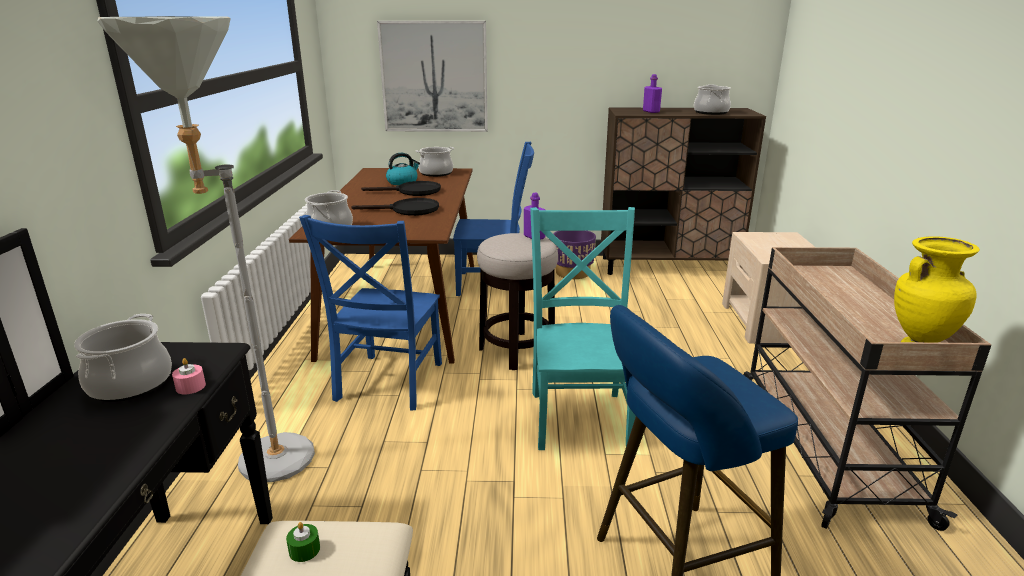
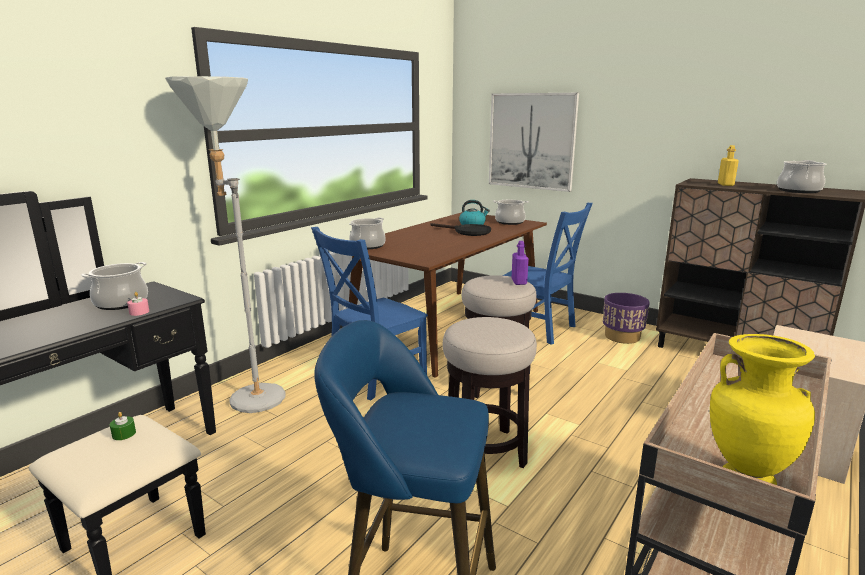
camera: 35 degrees right, 5 degrees down
(408, 210) = (440, 243): black frying pan -> none
(580, 416) = (485, 451): turquoise chair -> stool
(651, 111) = (725, 184): purple bottle -> yellow bottle

